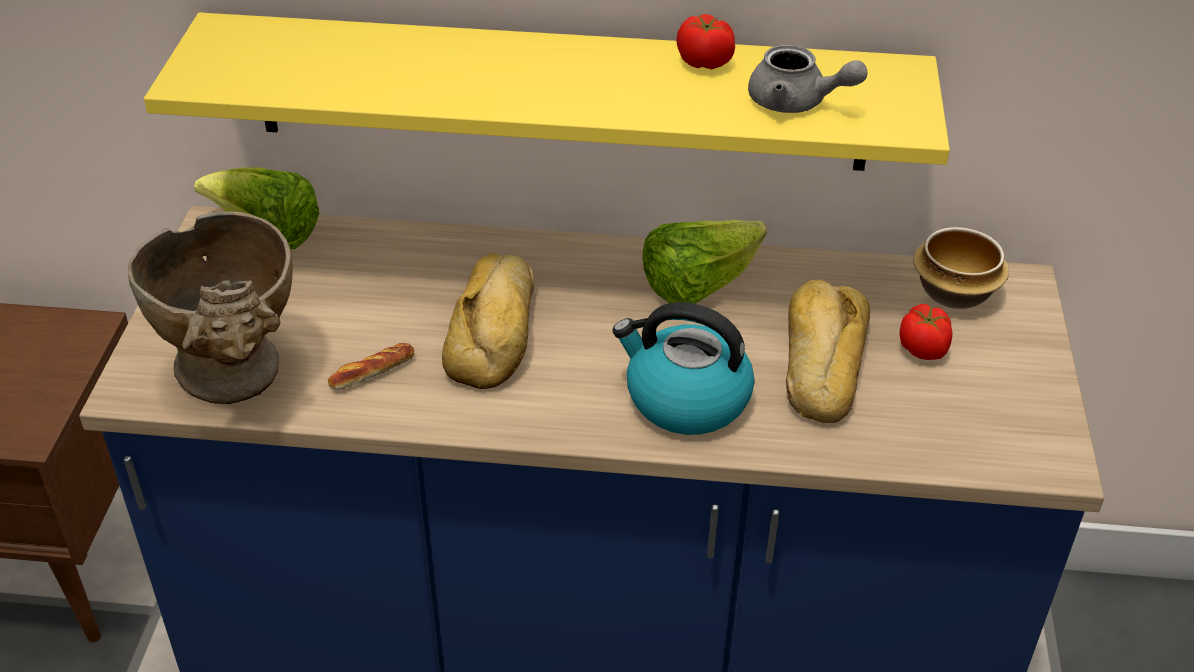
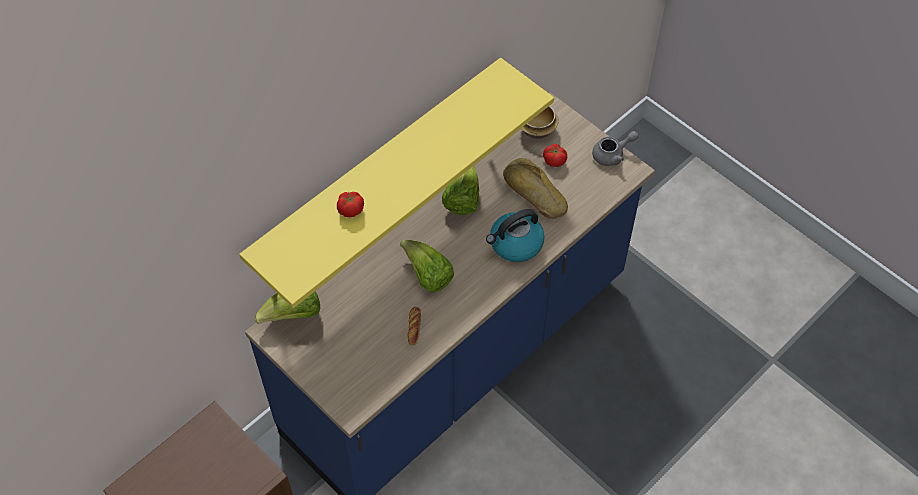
camera: 50 degrees left, 15 degrees up
(238, 379) = (378, 372): beige vase -> none
(496, 330) = (427, 275): bread -> lettuce
(704, 62) = (441, 122): tomato -> tomato (350, 210)
(796, 103) = (490, 115): grey teapot -> grey teapot (612, 155)

